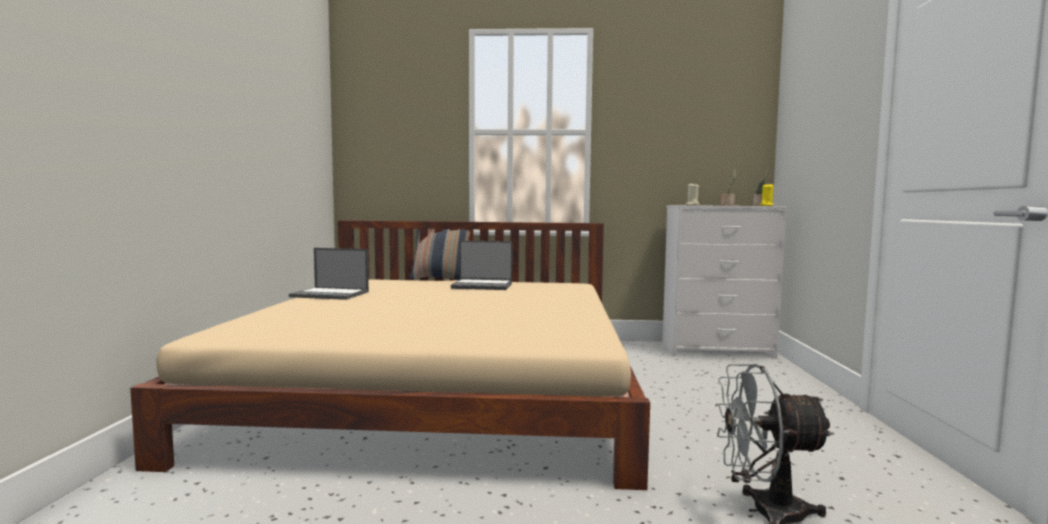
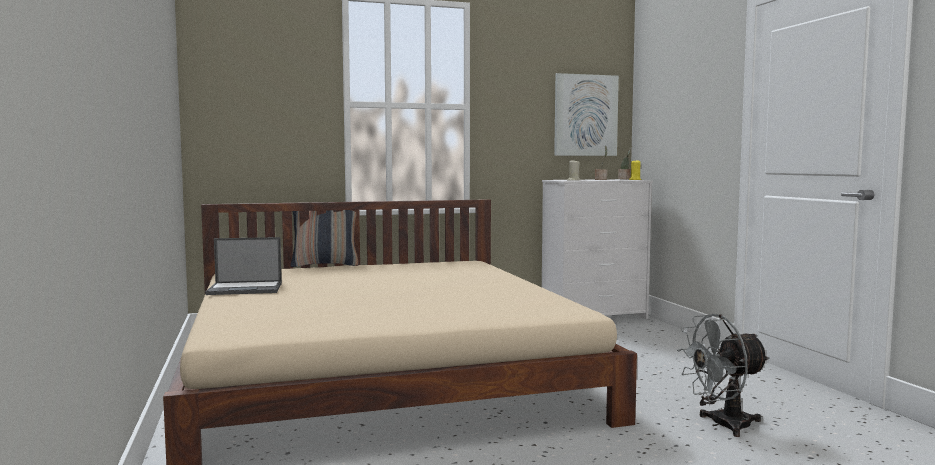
camera: 20 degrees left, 0 degrees up
(482, 286) = (386, 269): laptop -> none
(719, 138) = (585, 115): none -> picture

